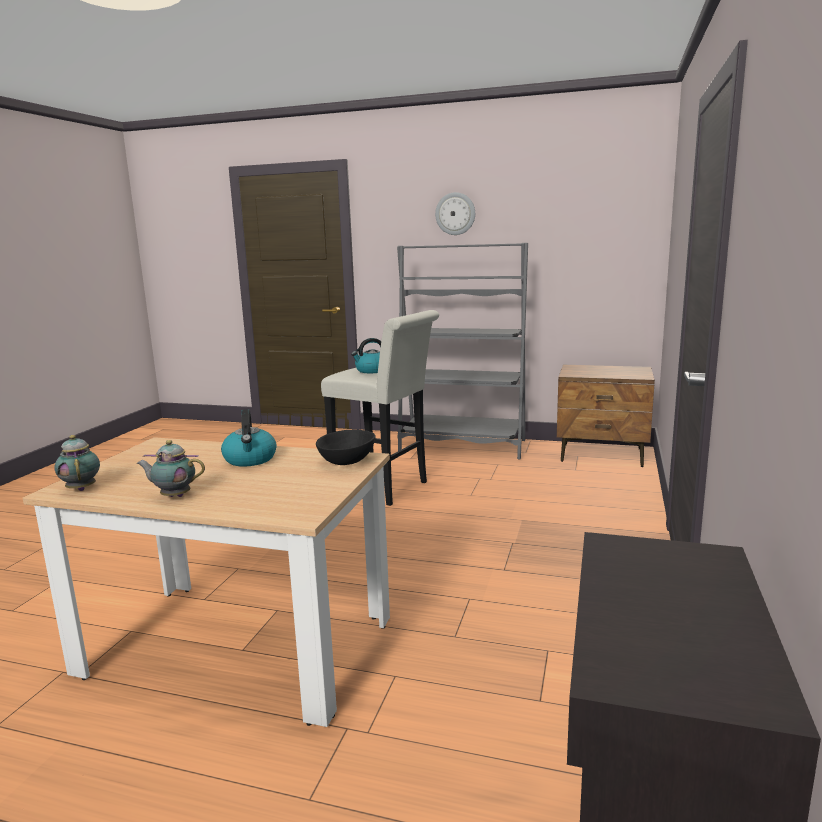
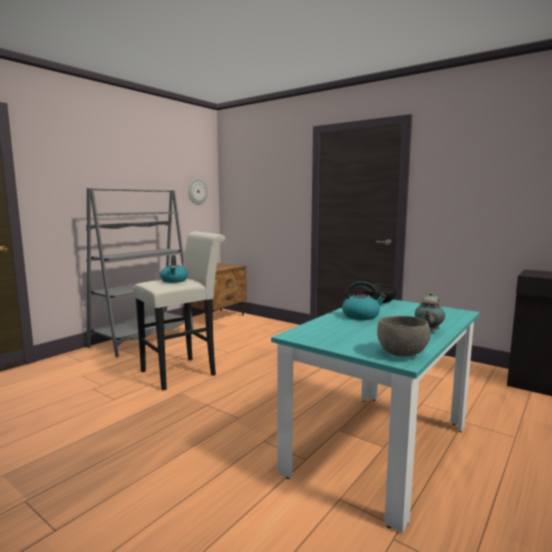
camera: 70 degrees left, 5 degrees down
(82, 488) = (402, 354): teapot -> grey bowl
(238, 646) = (379, 448): beige dining table -> turquoise dining table
(455, 214) = (109, 166): wall clock -> wall clock (197, 191)

